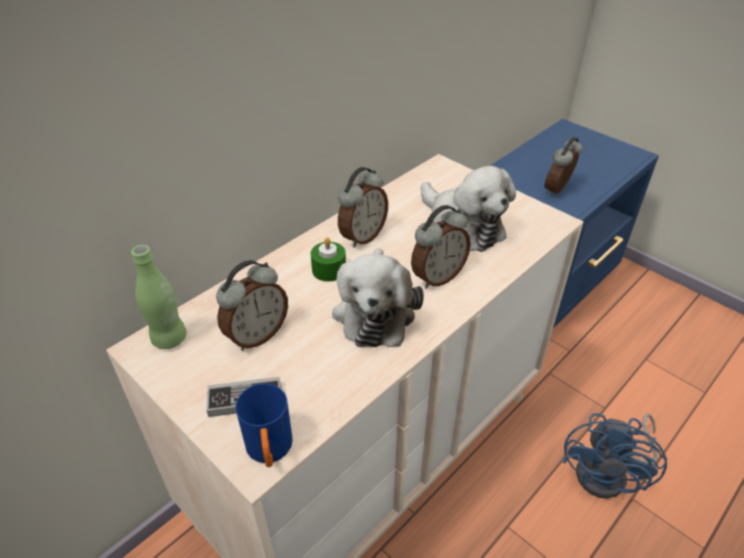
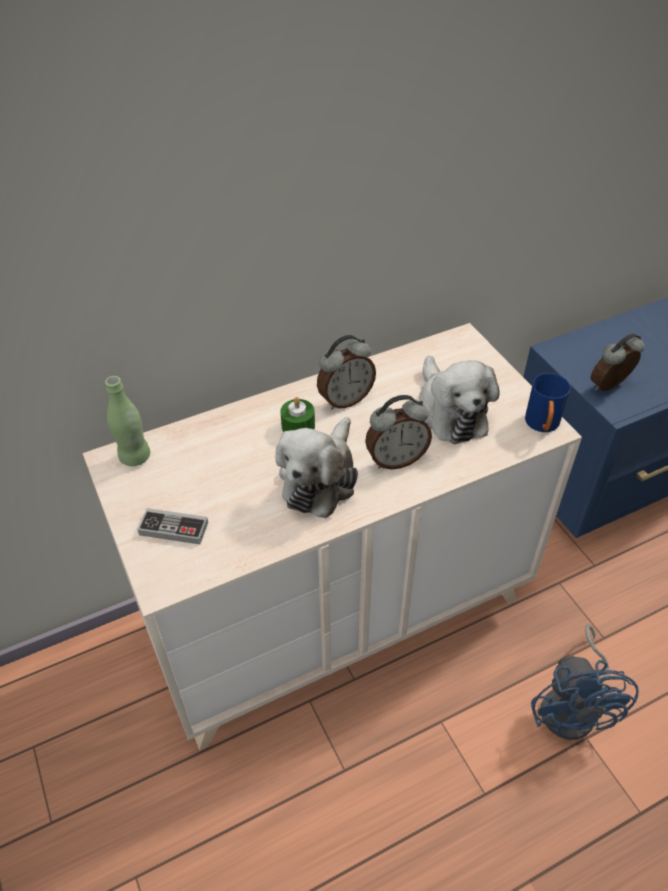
camera: 20 degrees right, 5 degrees up
(256, 335) = (207, 473): alarm clock -> none
(270, 452) = (174, 579): blue mug -> blue mug (542, 426)
(609, 474) = (573, 706): blue fan -> blue fan turned 45 degrees counterclockwise

